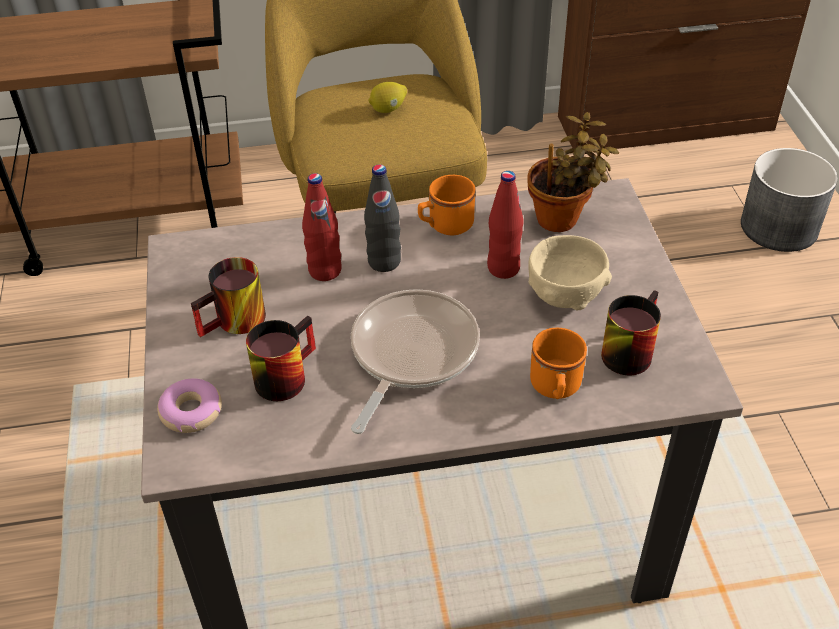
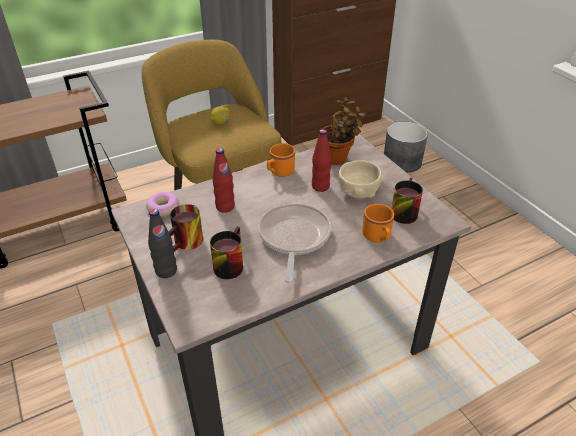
camera: 20 degrees left, 5 degrees down
(191, 412) = (184, 296): donut -> donut (163, 208)
(384, 262) = (255, 196): black bottle -> black bottle (166, 271)

